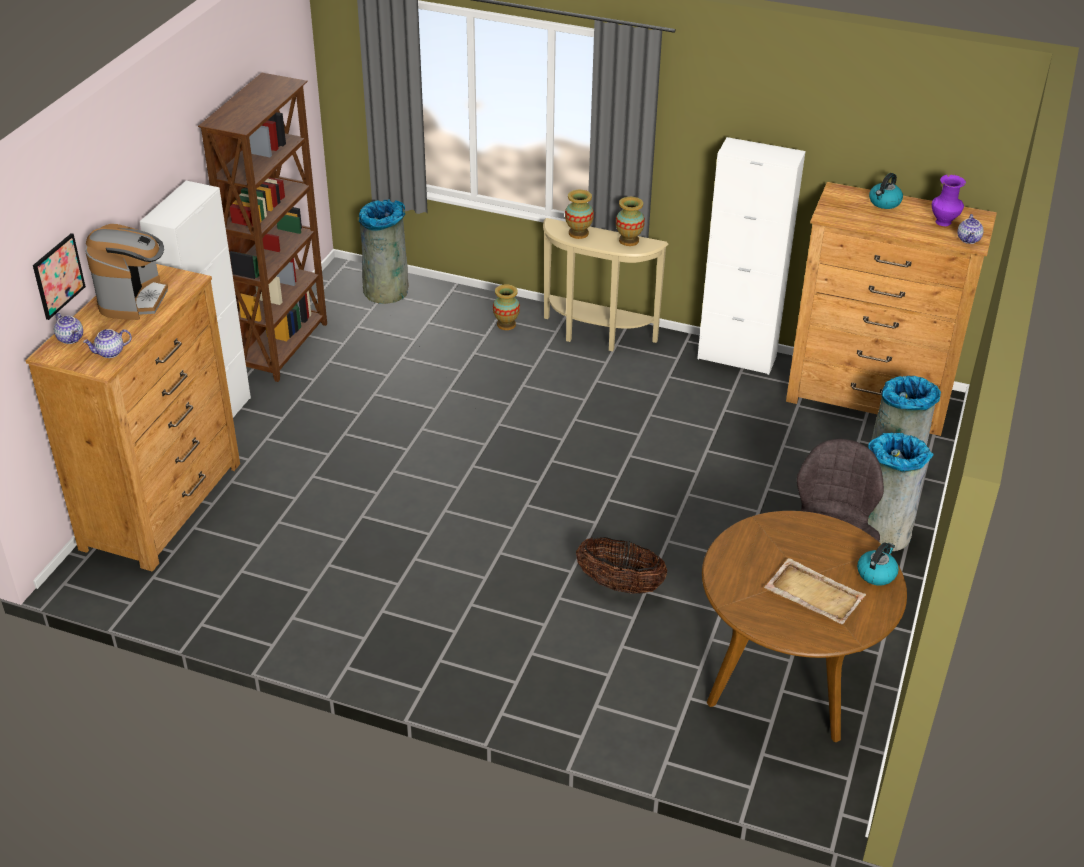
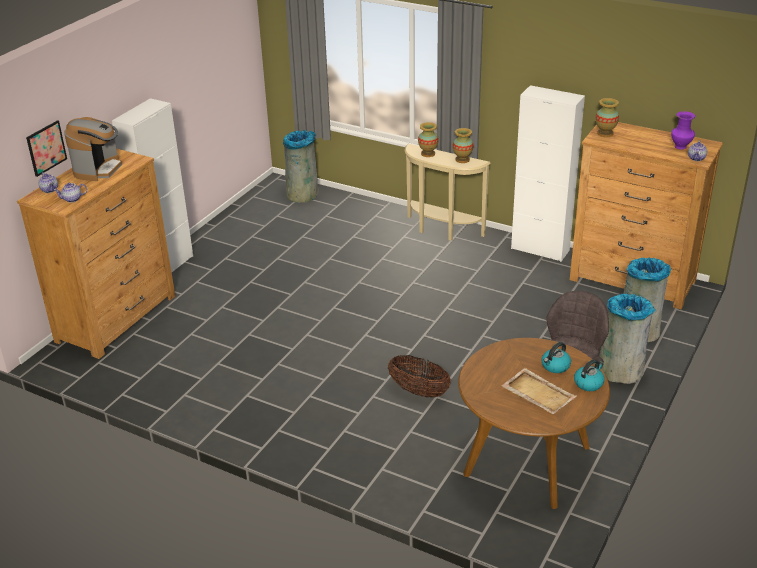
camera: 10 degrees right, 5 degrees down
(285, 347) = (225, 226): brown bookcase -> none
(506, 324) = (380, 220): vase -> vase (605, 133)
(884, 203) = (639, 133): kettle -> kettle (555, 366)

